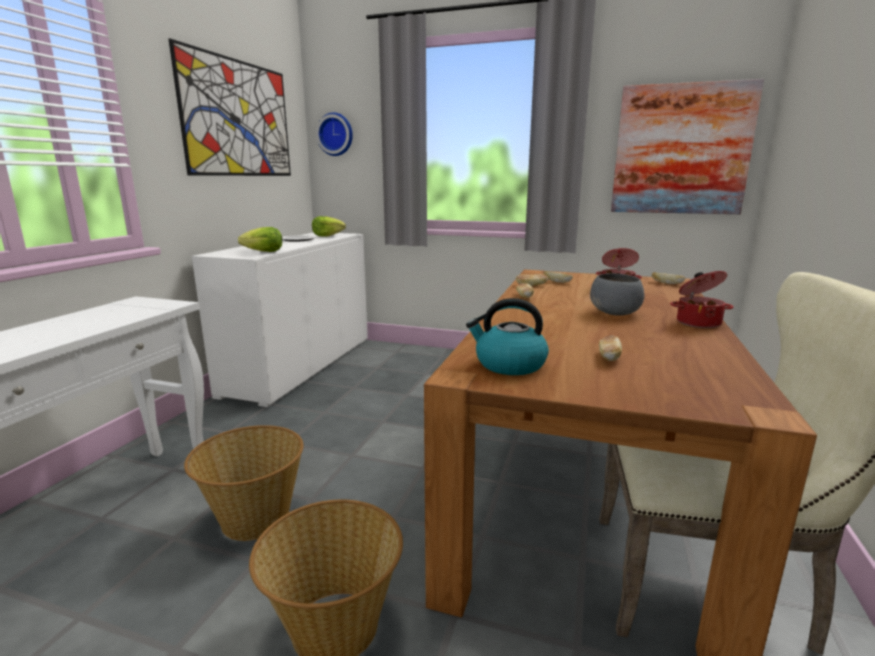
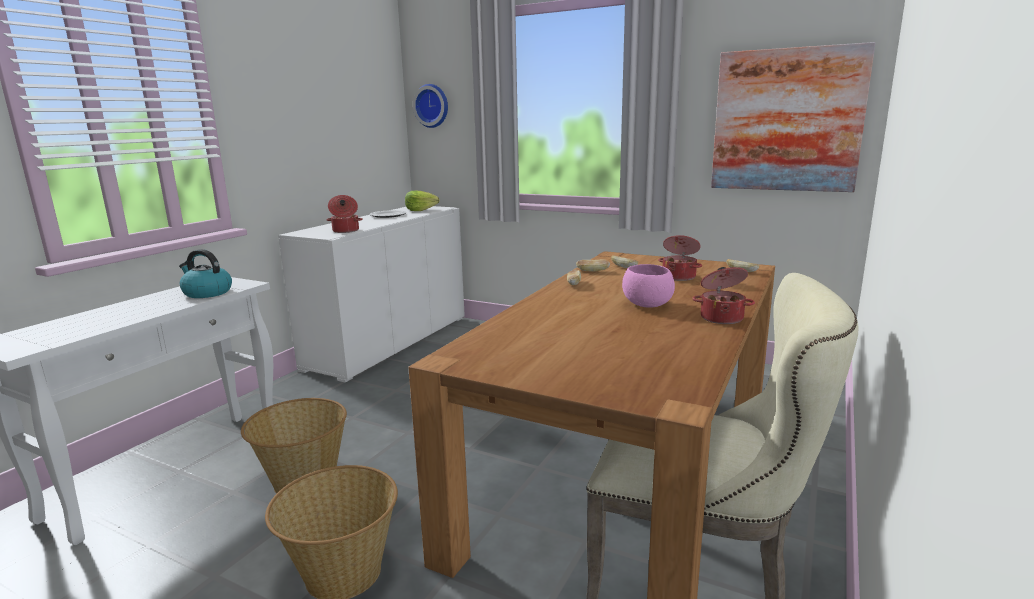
camera: 10 degrees right, 0 degrees up
(239, 119) = (329, 99): picture -> none
(264, 252) = (345, 231): lettuce -> cooking pot
(509, 365) = (495, 353): kettle -> kettle (207, 293)
(609, 357) = (592, 350): bread -> none
(615, 313) = (647, 305): grey bowl -> pink bowl

